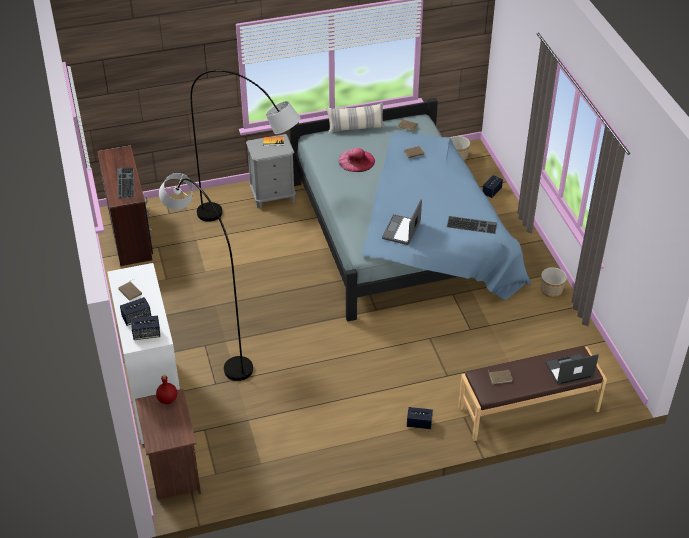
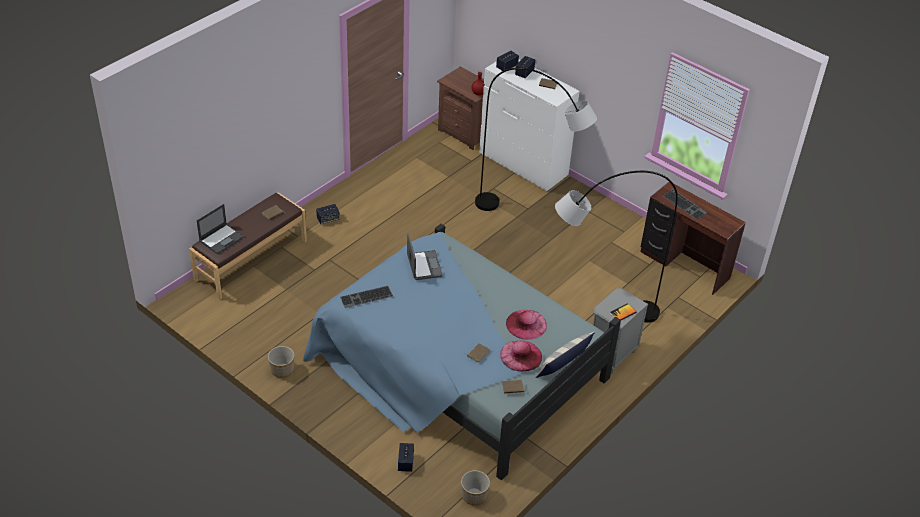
camera: 145 degrees right, 0 degrees up
(383, 140) = (521, 355): none -> pink hat

